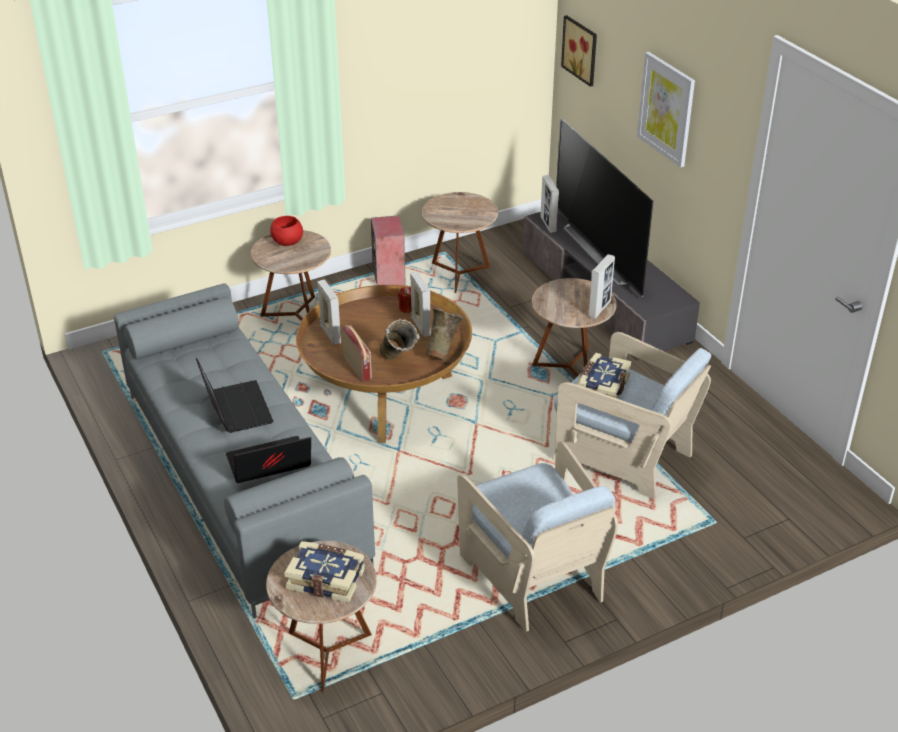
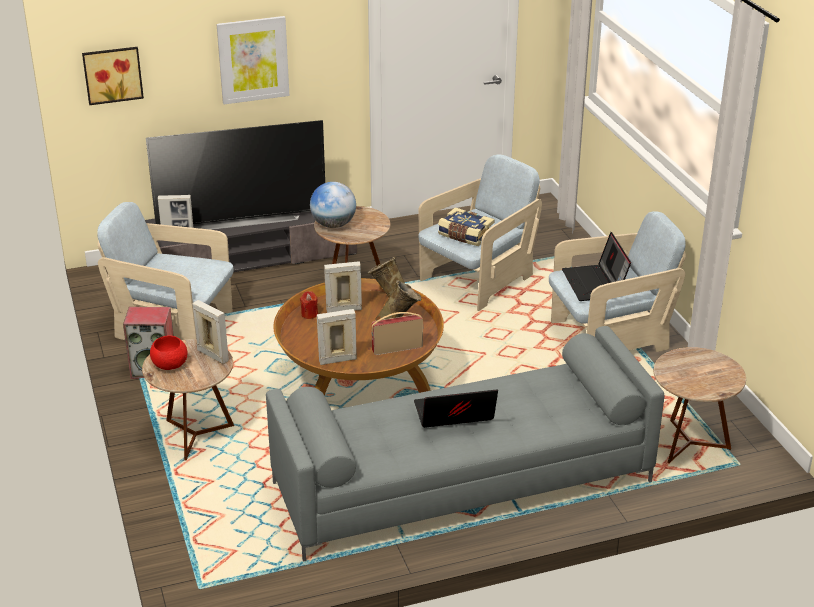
camera: 80 degrees left, 5 degrees down
(268, 466) = (544, 399): laptop -> laptop (595, 284)
(326, 579) = (699, 370): book -> none
(459, 275) = (174, 327): brown side table -> beige armchair
(565, 290) = (333, 225): none -> globe
(599, 309) = (368, 214): picture frame -> picture frame (212, 355)

